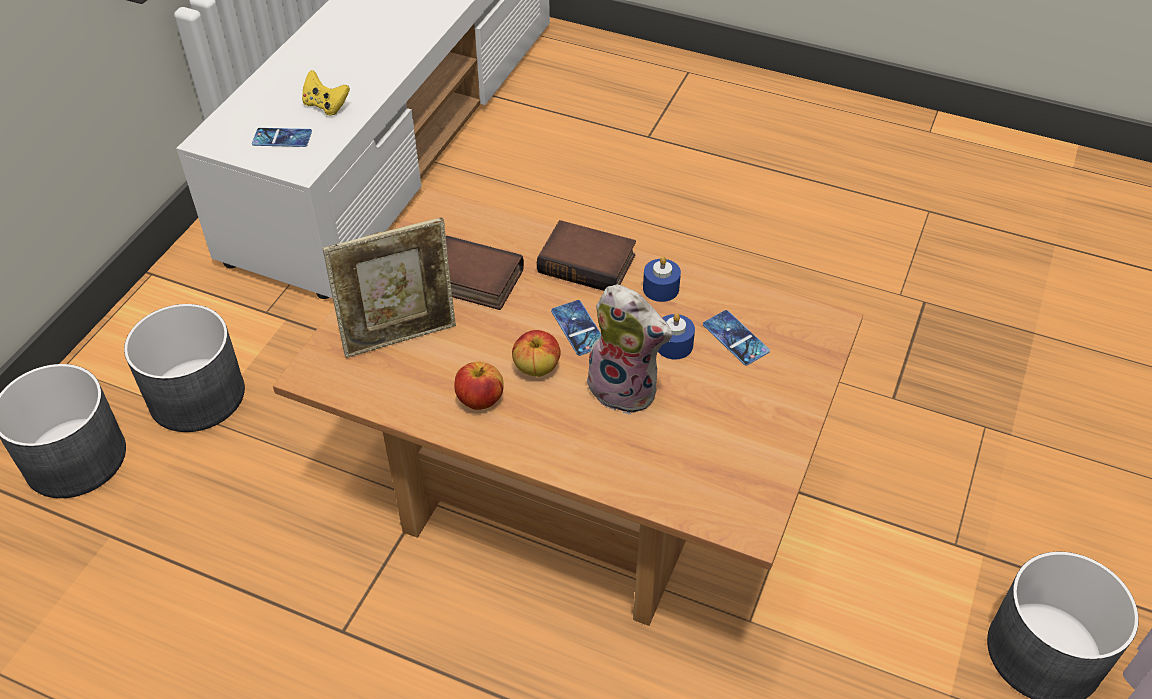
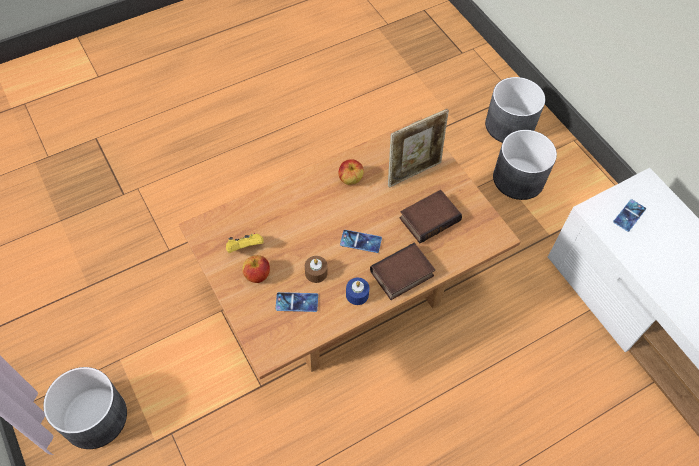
camera: 125 degrees right, 10 degrees up
(326, 106) = (651, 250): yellow game controller -> yellow game controller (245, 248)
(400, 336) = (413, 172): picture frame -> picture frame turned 135 degrees counterclockwise
(537, 368) = (350, 210): apple -> apple (257, 275)
(626, 388) = (308, 235): plush toy -> none
(674, 345) = (316, 272): blue candle -> brown candle

